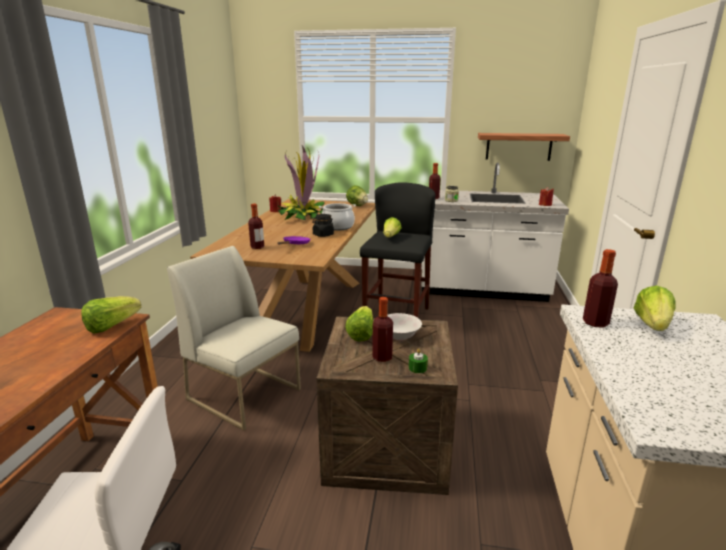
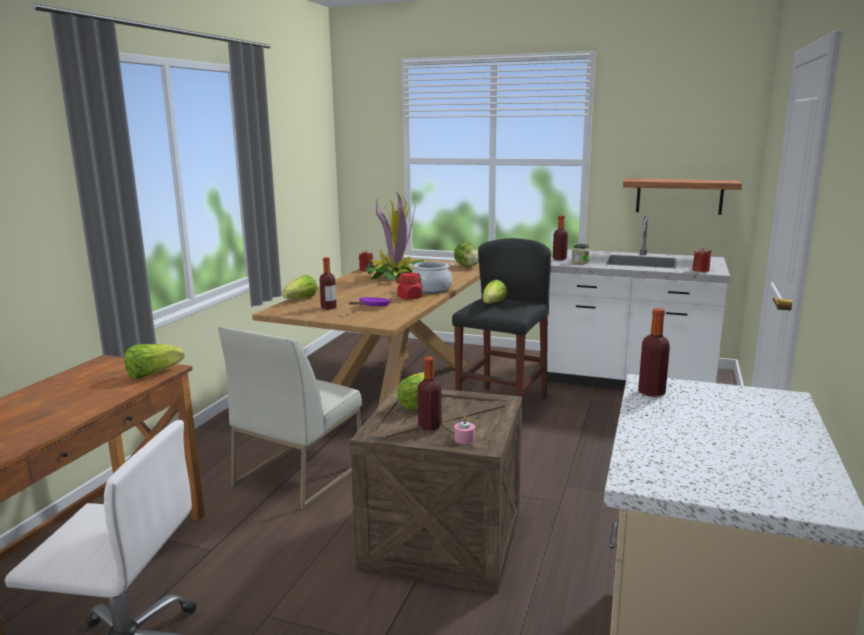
camera: 10 degrees right, 5 degrees down
(245, 394) = (298, 474): white chair -> white chair turned 105 degrees counterclockwise
(323, 235) = (409, 298): black jar -> red jar
(399, 337) = (459, 408): white bowl -> none
(417, 368) = (464, 439): green candle -> pink candle
(652, 325) = (717, 398): lettuce -> lettuce (301, 299)

